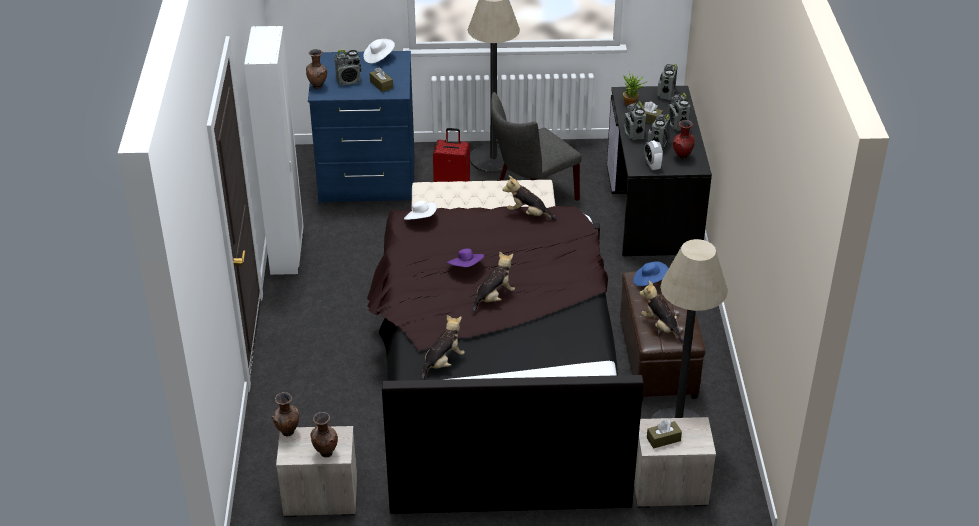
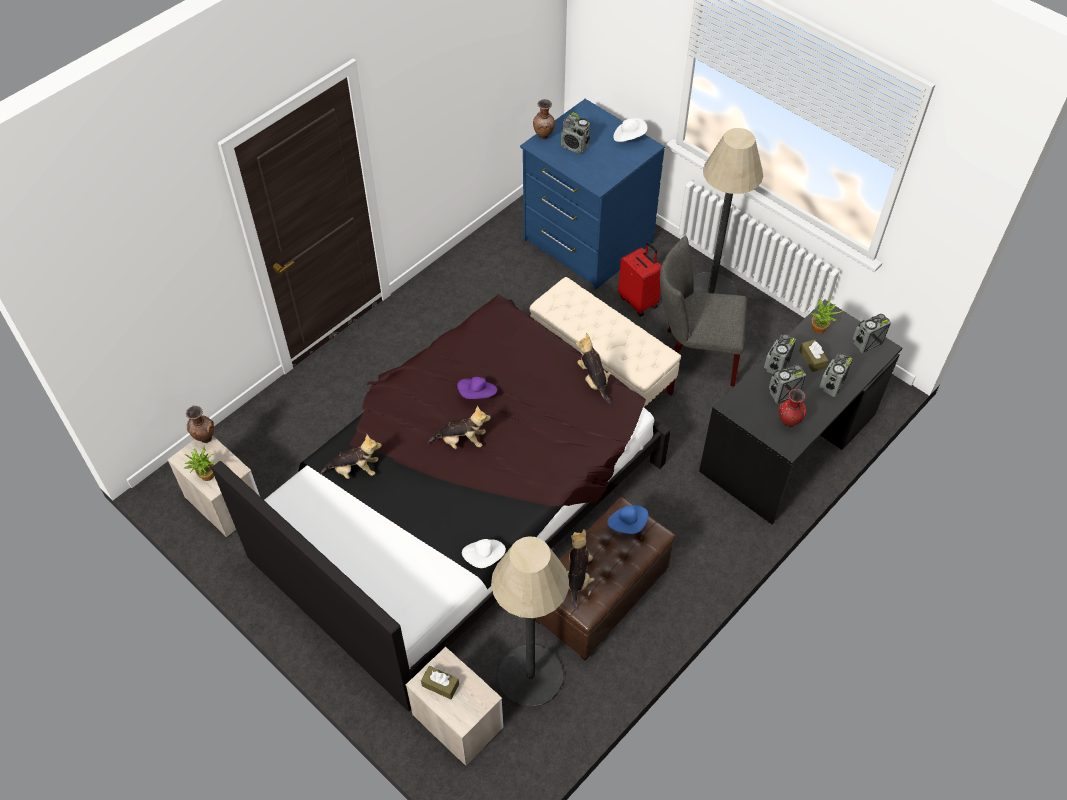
camera: 45 degrees right, 15 degrees up
(287, 253) = (449, 270): white wardrobe -> none
(325, 453) = (206, 477): brown vase -> potted plant
(381, 85) = (595, 167): brown tissue box -> none
(421, 219) = (505, 320): white hat -> white hat (484, 557)
(652, 165) = (749, 412): alarm clock -> none

